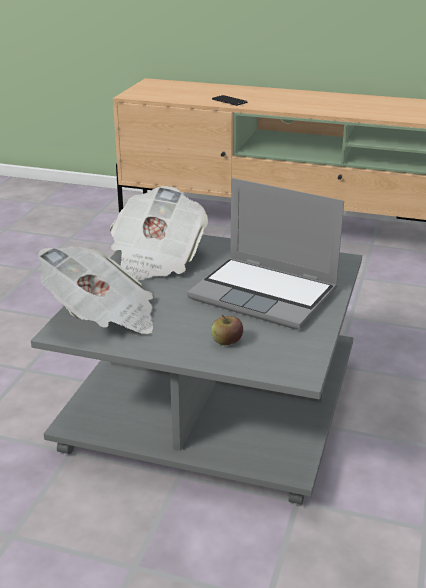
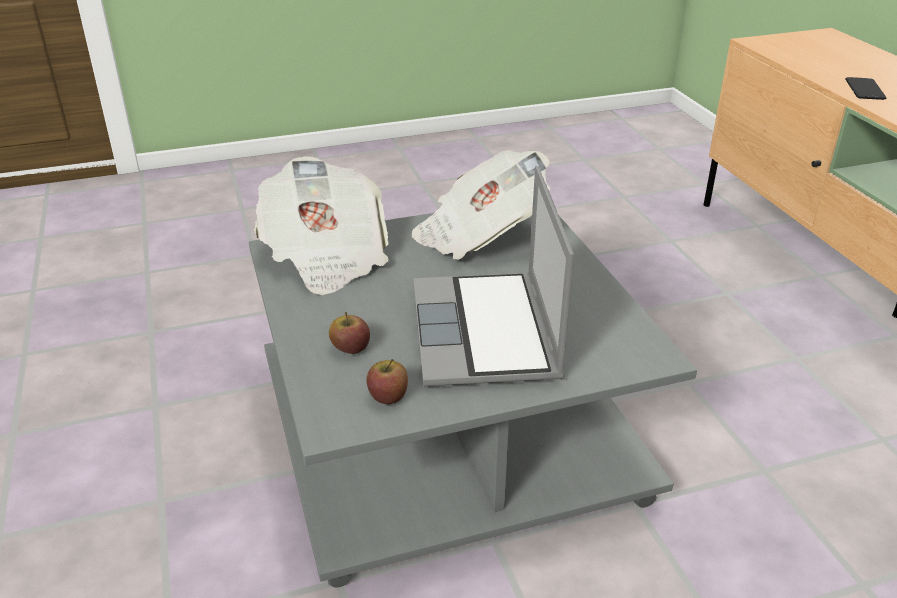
camera: 55 degrees right, 5 degrees up
(292, 345) = (388, 396): none -> apple

